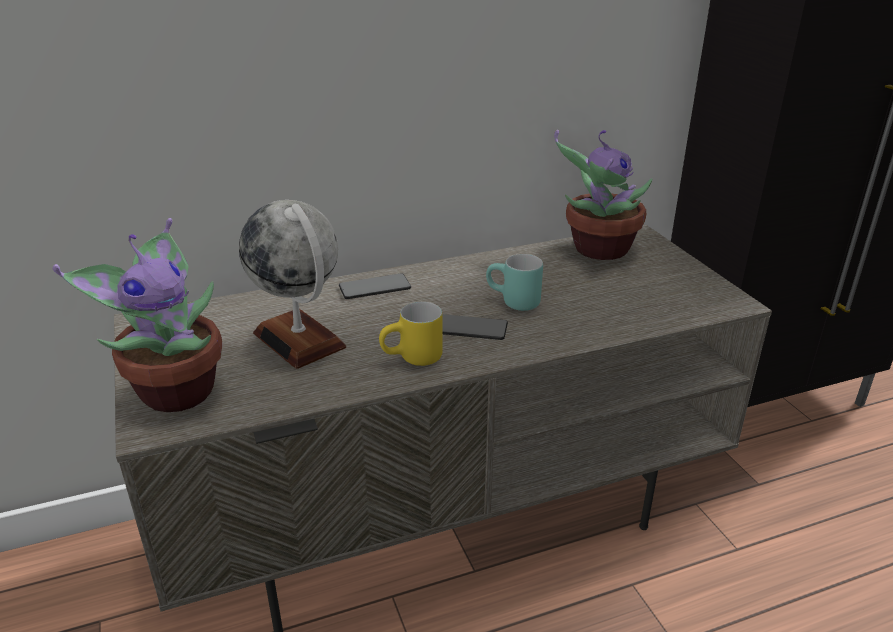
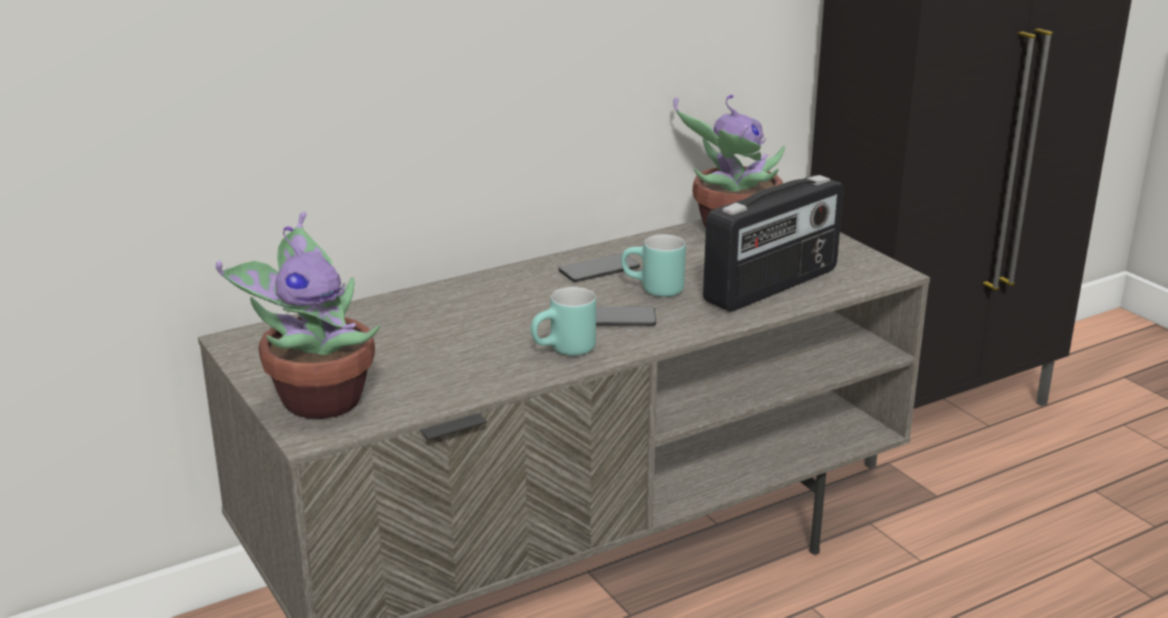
camera: 10 degrees left, 5 degrees down
(299, 340) = (431, 344): globe -> none
(375, 288) = (492, 287): phone -> phone (599, 269)
(413, 360) = (565, 352): yellow mug -> turquoise mug
(622, 308) = (772, 286): none -> radio

